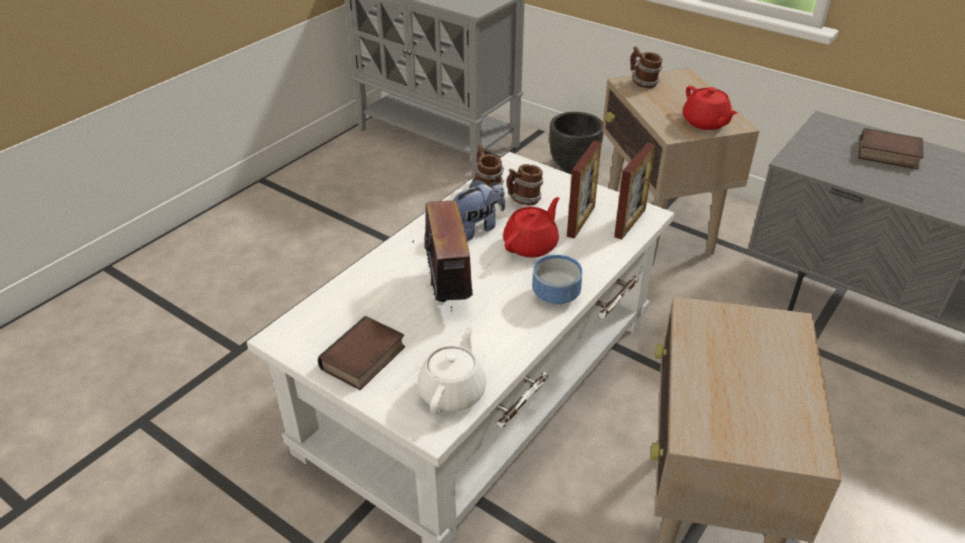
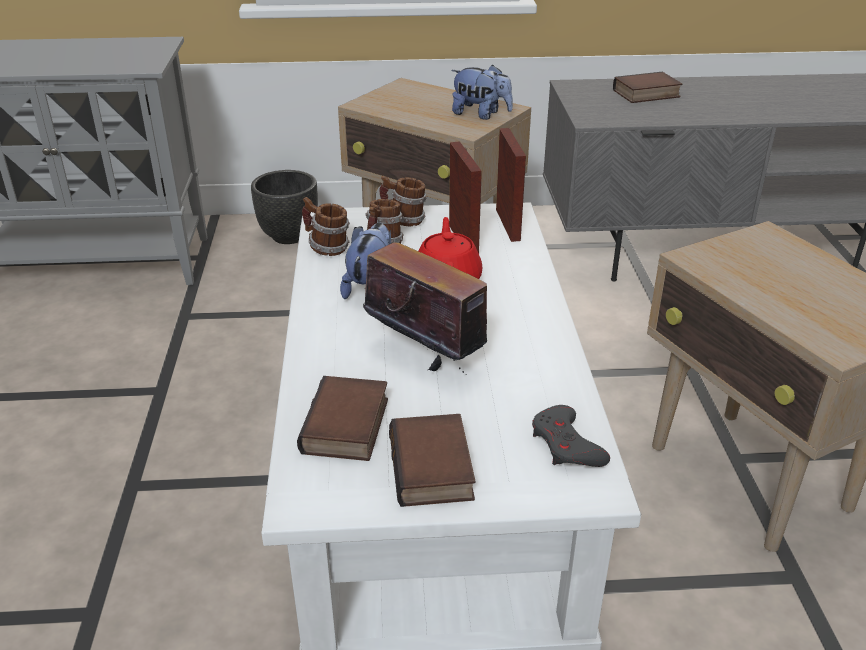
camera: 40 degrees left, 5 degrees down
(353, 309) = (348, 427): none -> book
(453, 391) = (566, 445): white teapot -> grey game controller
(557, 297) = (535, 313): bowl -> none
(643, 83) = (378, 100): mug -> mug (404, 221)
(705, 123) = (481, 114): red teapot -> plush toy

